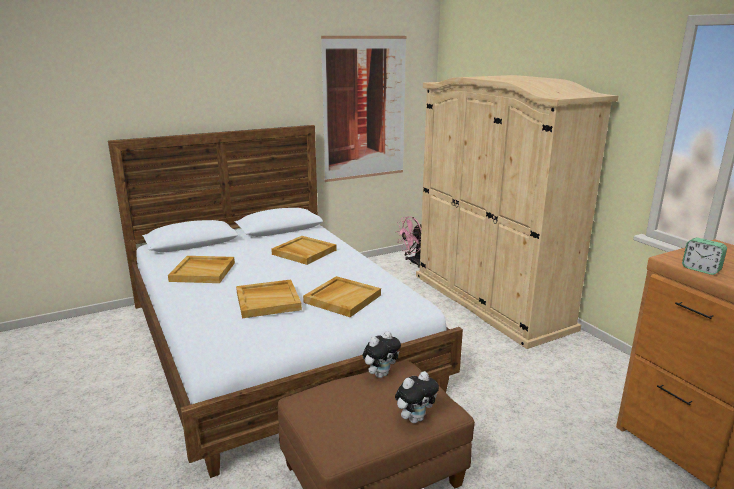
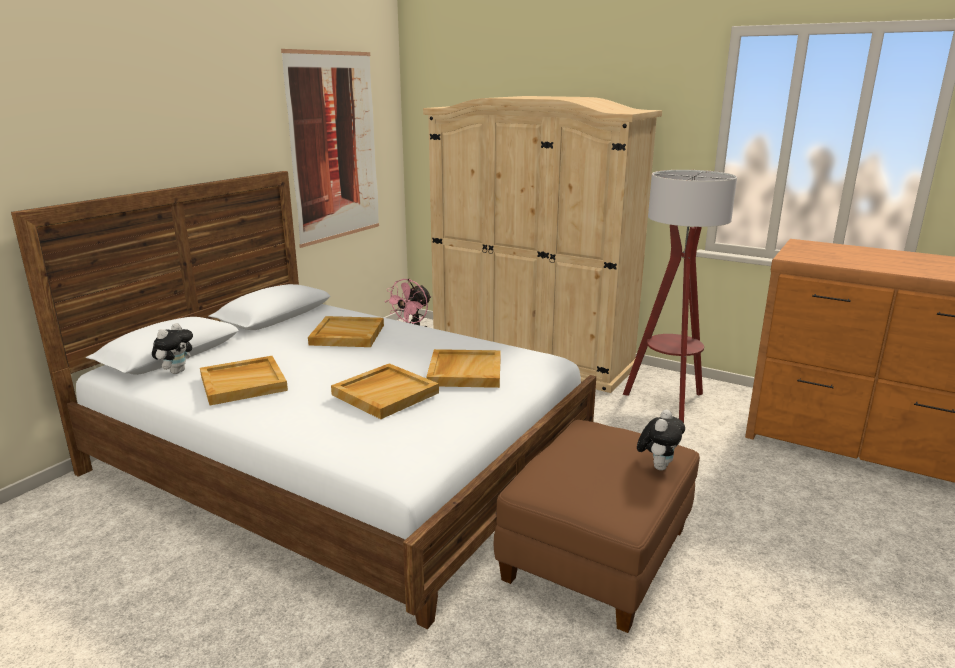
camera: 30 degrees left, 0 degrees up
(381, 374) = (577, 437): plush toy -> plush toy (177, 371)
(571, 373) = (668, 404): none -> floor lamp
(700, 269) = (822, 261): alarm clock -> none

